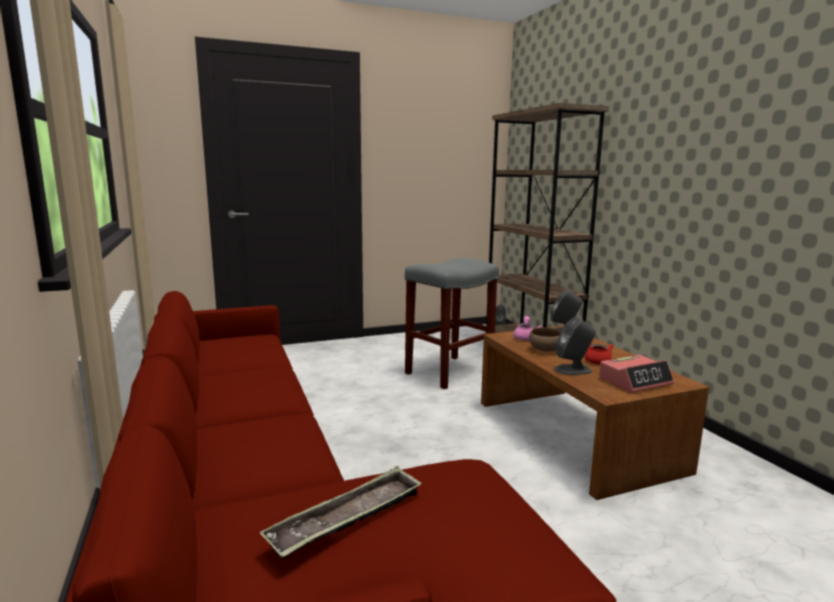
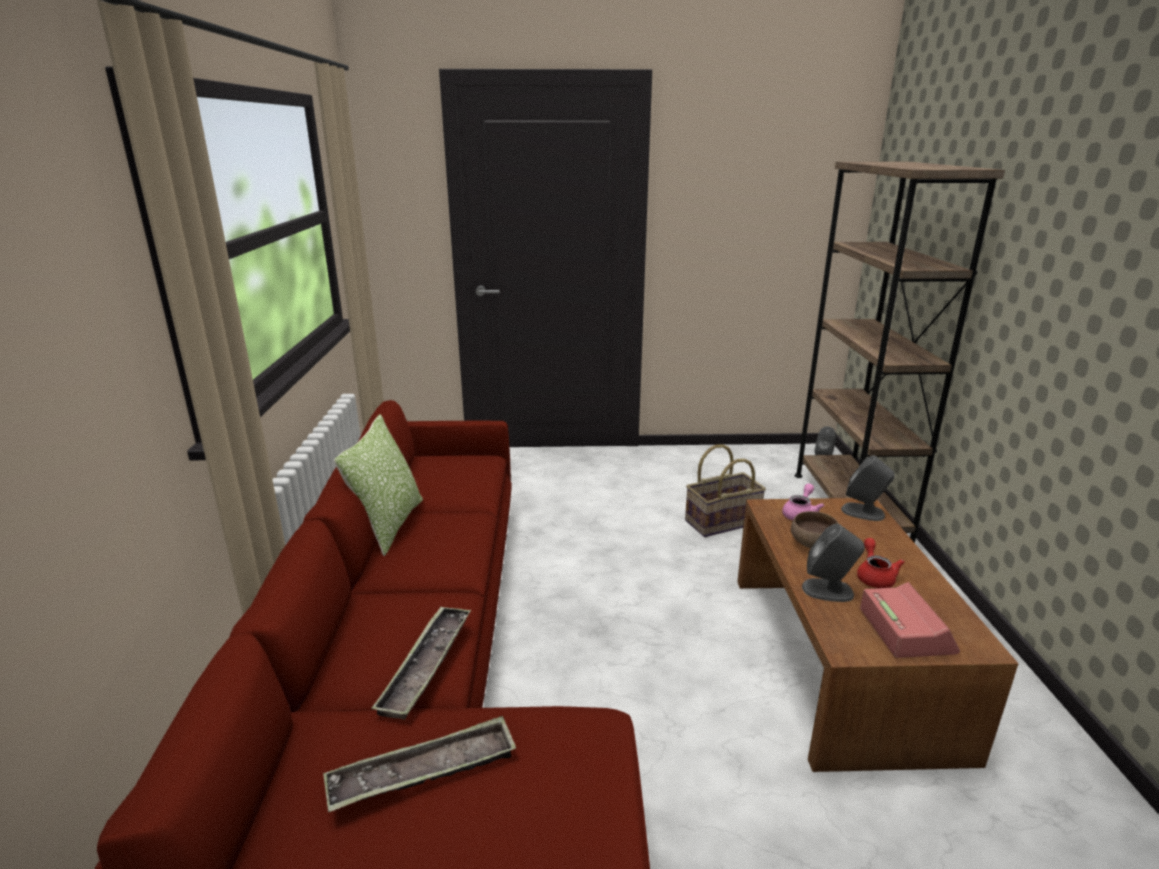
camera: 20 degrees right, 10 degrees up
(202, 381) = (389, 525): none -> pillow
(299, 457) = (426, 665): none -> tray
(450, 371) = (722, 521): grey stool -> basket
(635, 381) = (905, 630): alarm clock -> alarm clock turned 90 degrees counterclockwise

